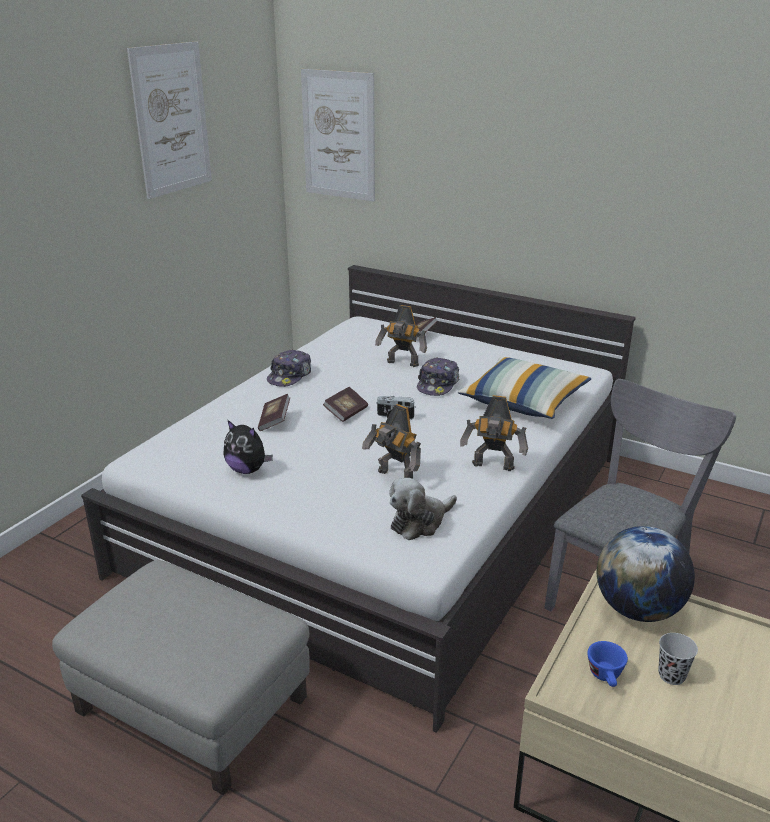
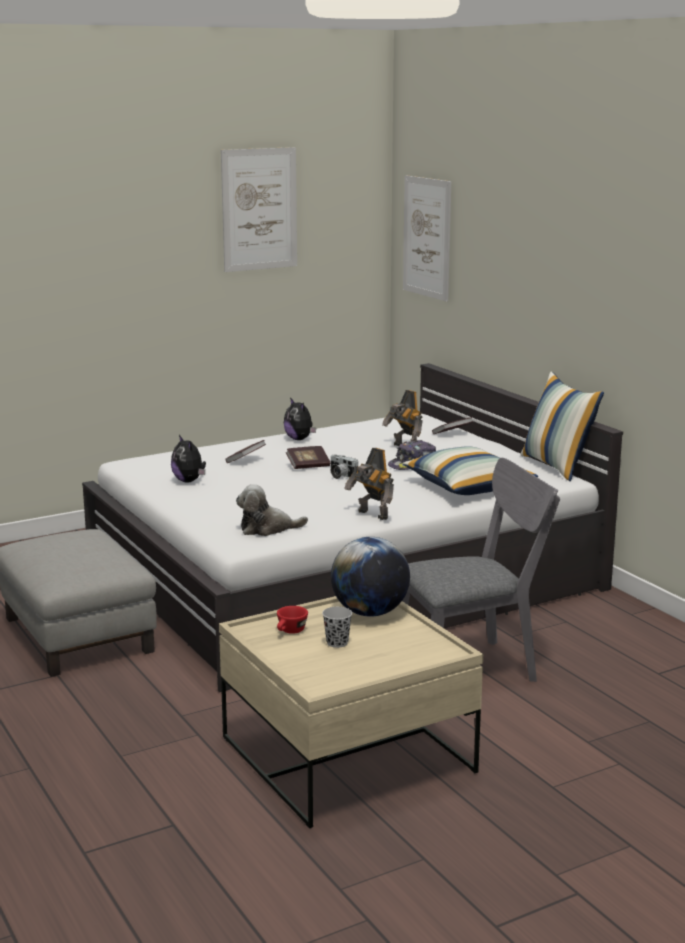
camera: 30 degrees right, 10 degrees down
(290, 376) = (299, 439): cap -> plush toy
(394, 477) = (287, 505): toy robot -> none
(556, 356) = (557, 466): none -> pillow
(606, 677) = (290, 632): blue cup -> red cup

